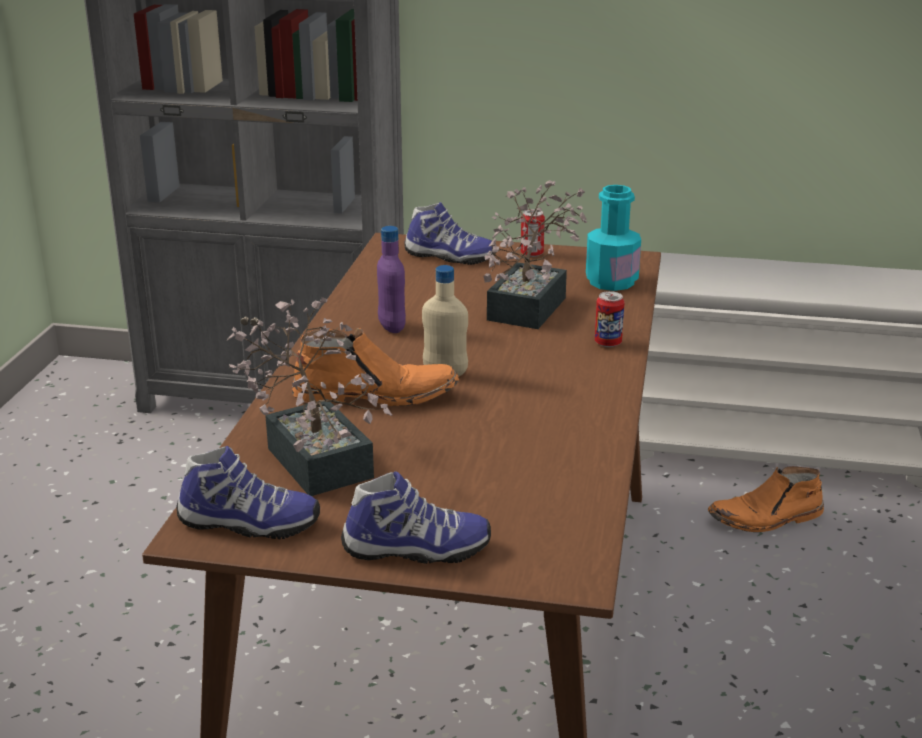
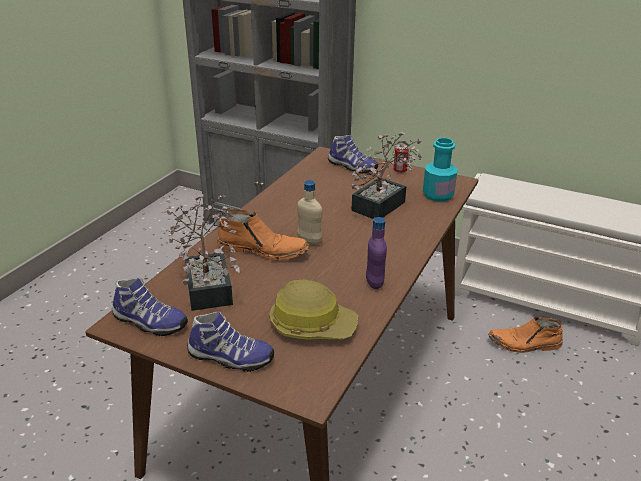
camera: 15 degrees right, 5 degrees up
(392, 327) = (295, 207): purple bottle -> purple bottle (374, 283)
(519, 485) = (312, 325): none -> hard hat
(608, 343) = (414, 236): can -> none

